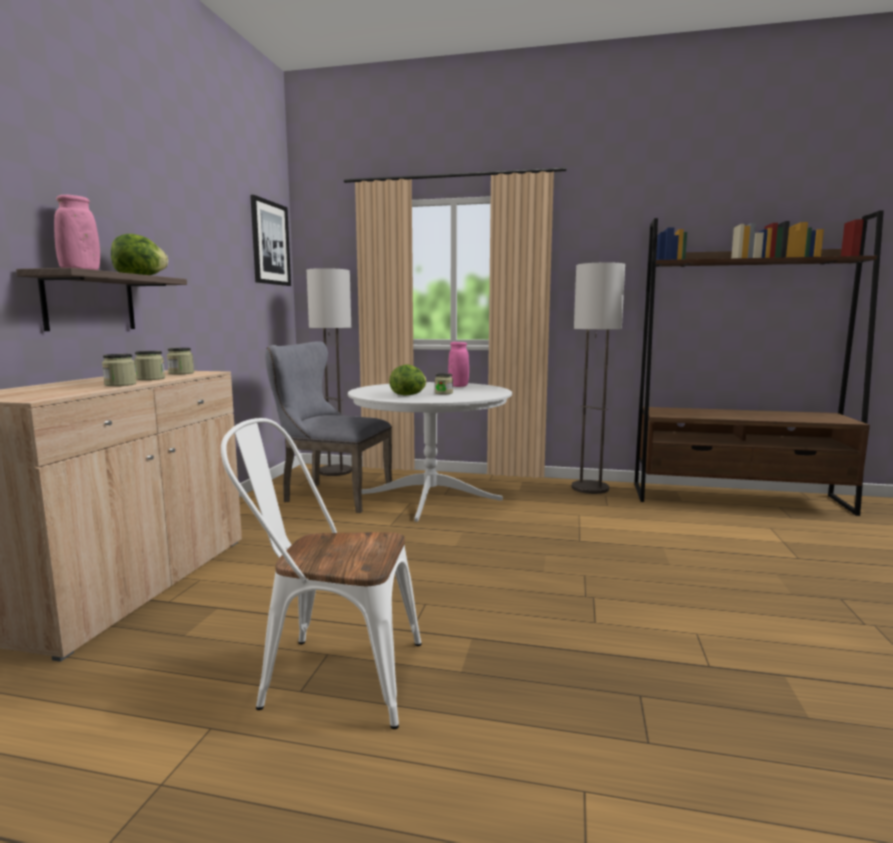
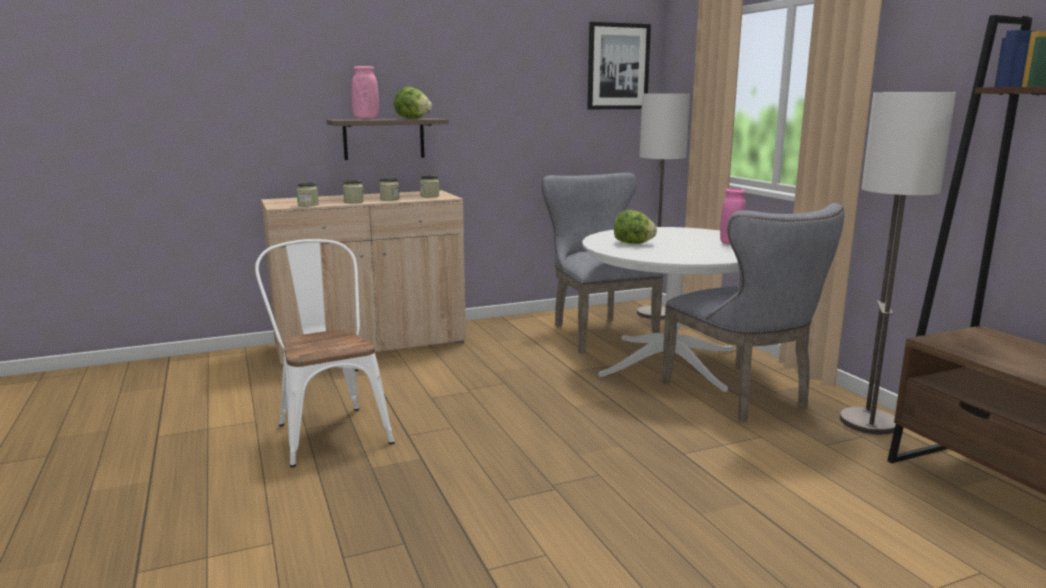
camera: 55 degrees right, 5 degrees up
(443, 393) = (672, 248): jar -> jar (308, 205)
(516, 499) = (742, 396): none -> grey chair

